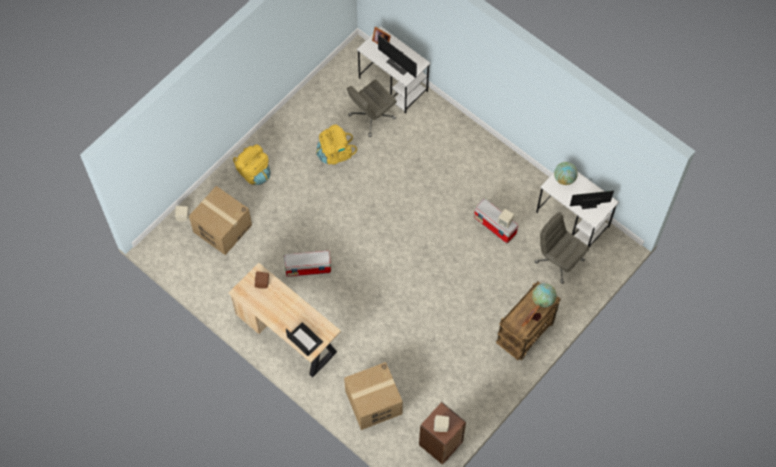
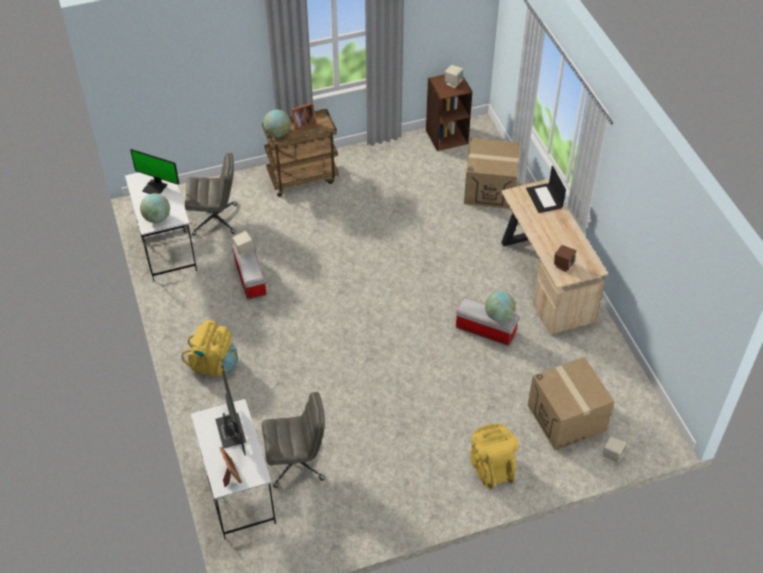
camera: 150 degrees left, 15 degrees down
(298, 260) = (498, 315): none -> globe
(335, 153) = (373, 439): yellow backpack -> yellow backpack (213, 363)
(558, 260) = (215, 219): grey office chair -> grey office chair turned 75 degrees counterclockwise

